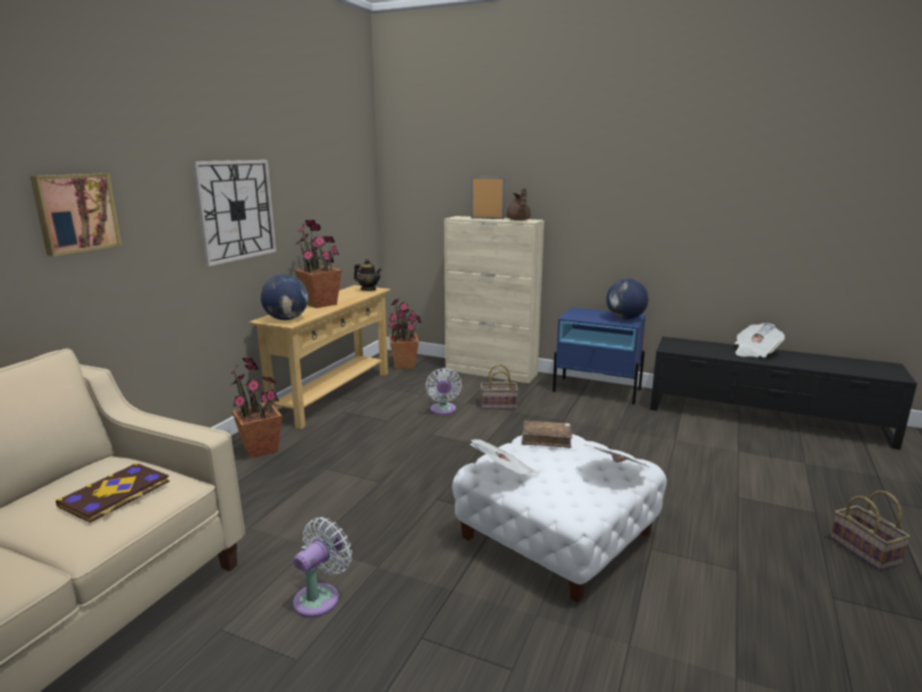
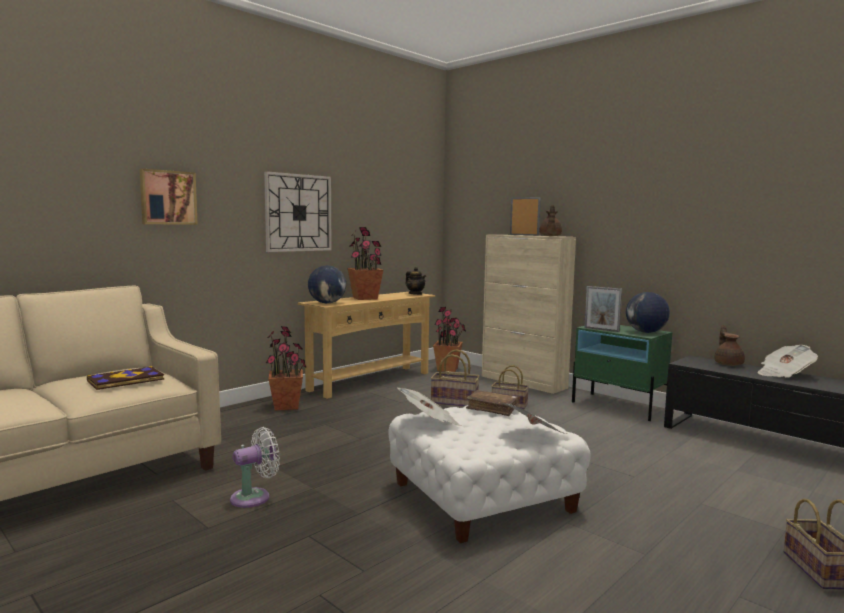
camera: 20 degrees right, 10 degrees down
(443, 410) = (455, 402): white fan -> basket
(584, 319) = (601, 329): none -> picture frame
(597, 390) = (619, 406): blue nightstand -> green nightstand
(702, 344) = (728, 364): none -> brown teapot

